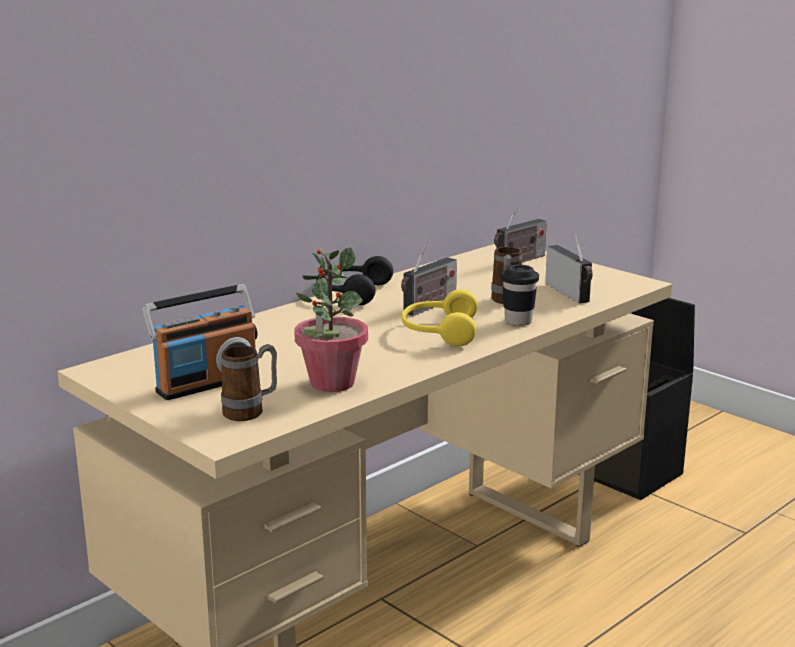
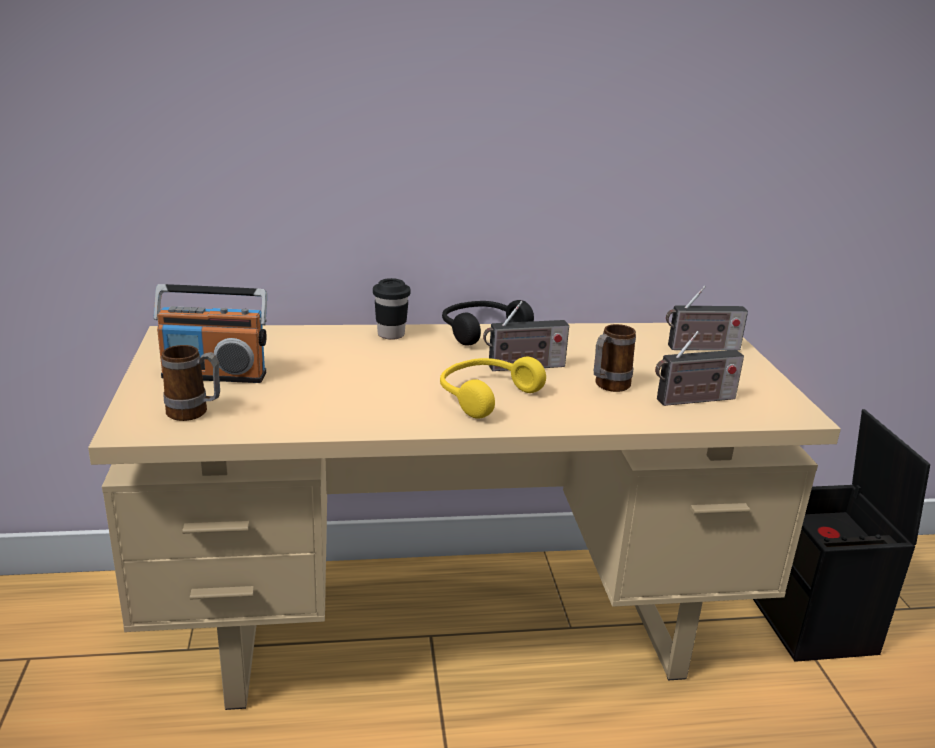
camera: 35 degrees right, 5 degrees up
(331, 383) = (301, 412): potted plant -> none
(518, 321) = (581, 412): black cup -> black cup (391, 335)
(569, 293) = (692, 400): radio -> radio turned 60 degrees clockwise

